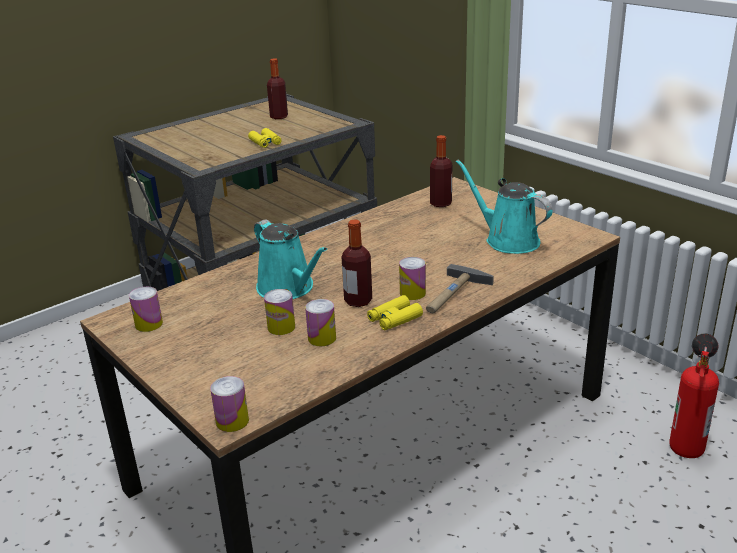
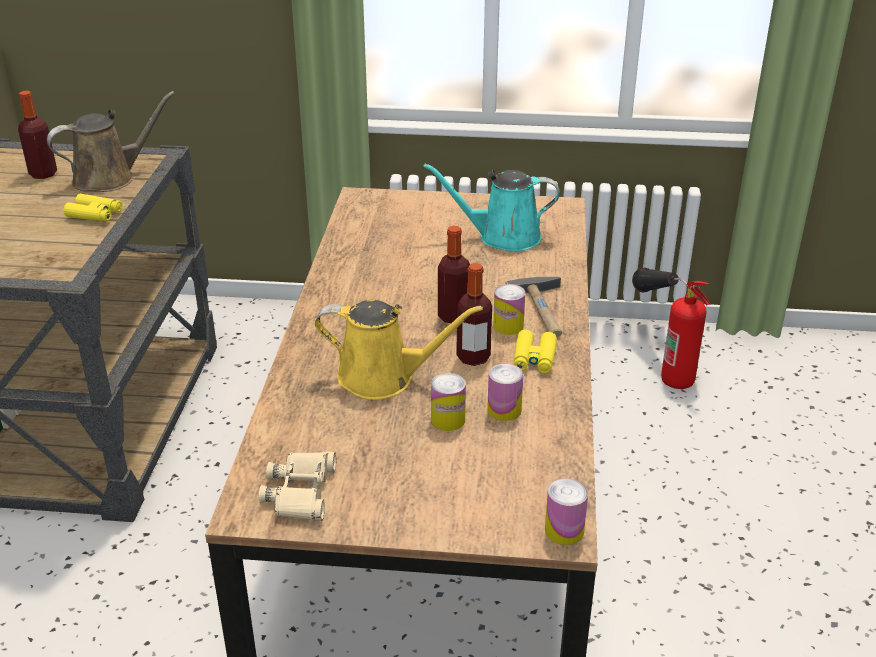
camera: 45 degrees left, 5 degrees up
(149, 324) = (301, 492): can -> beige binoculars
(288, 288) = (383, 378): turquoise watering can -> yellow watering can
(305, 127) = (110, 178): none -> brown watering can
(441, 203) = (379, 222): bottle -> bottle (453, 316)

